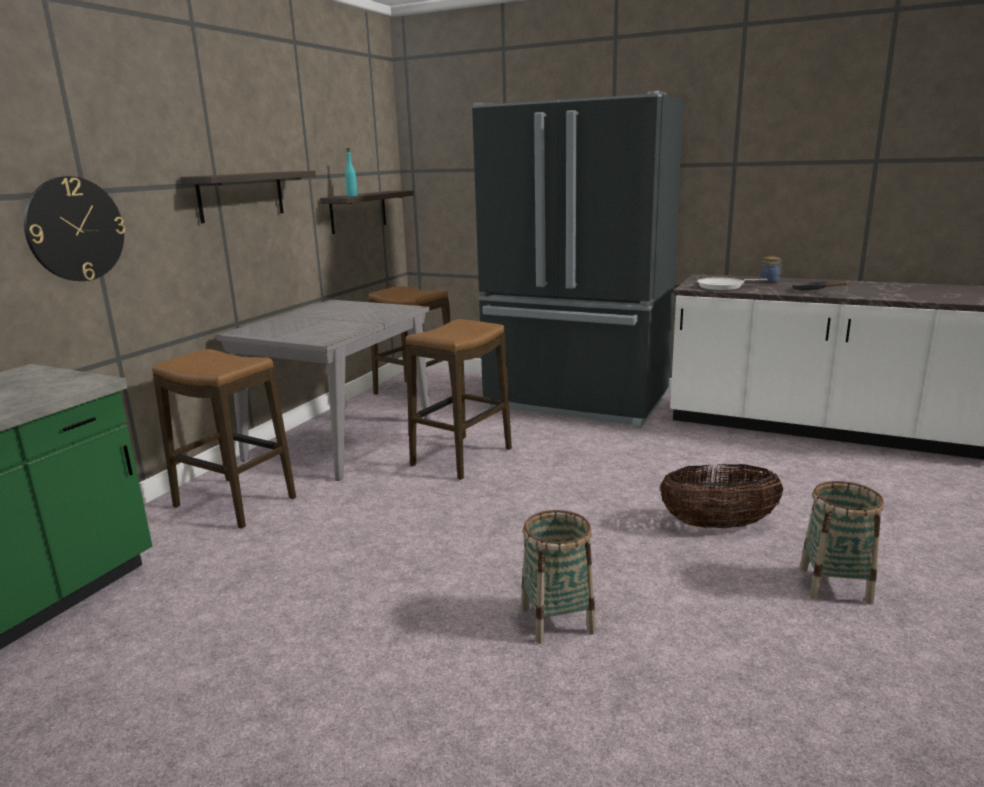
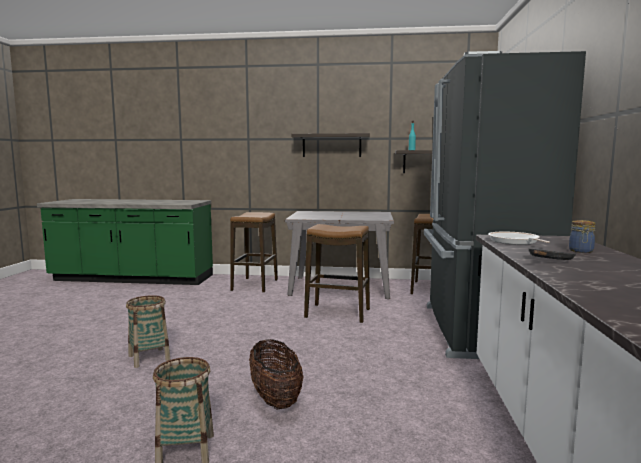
camera: 70 degrees right, 10 degrees down
(75, 229) = (240, 153): wall clock -> none

